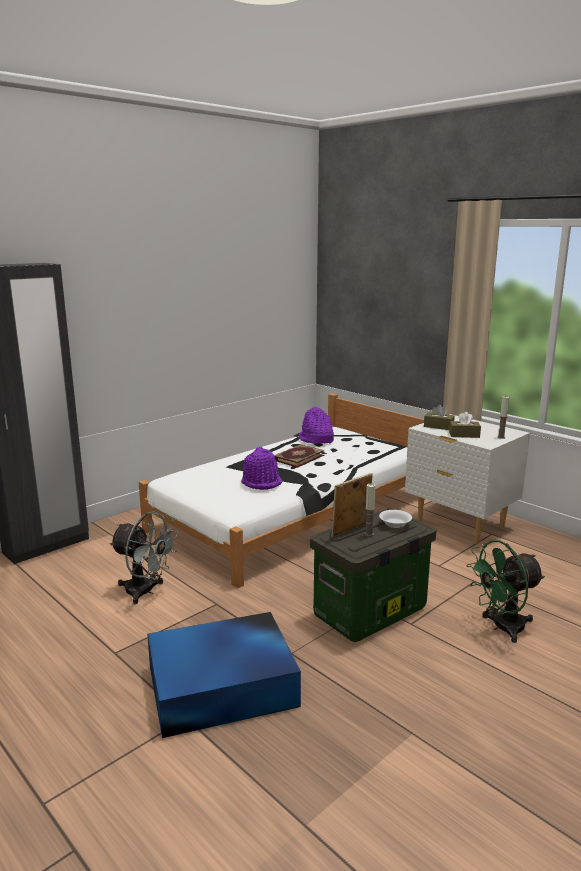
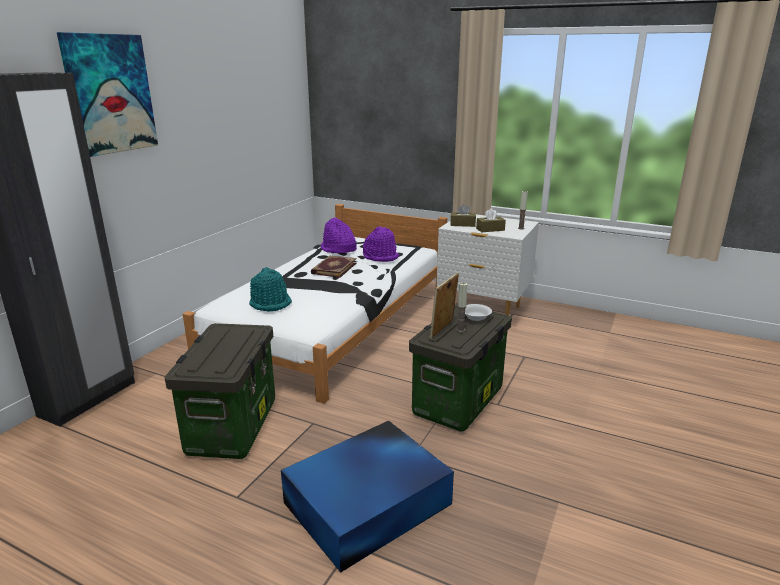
camera: 20 degrees left, 5 degrees up
(102, 280) = (110, 94): none -> picture
(145, 592) = (232, 426): grey fan -> storage box
(216, 483) = (270, 303): none -> turquoise hat
(261, 482) = (315, 296): purple hat -> purple hat (381, 257)
(501, 627) = (569, 392): green fan -> none

